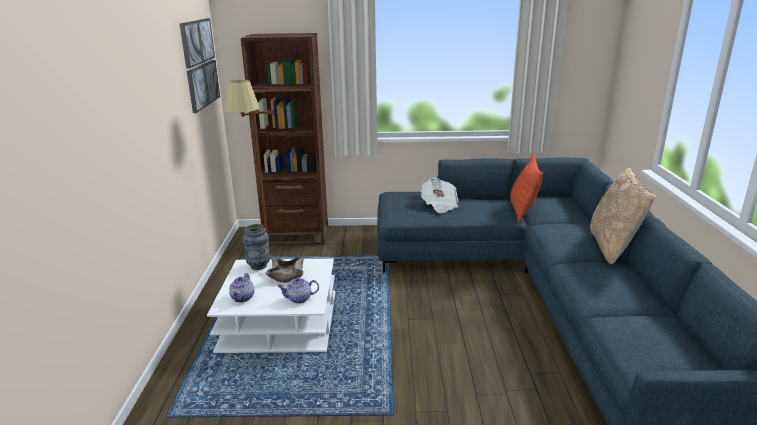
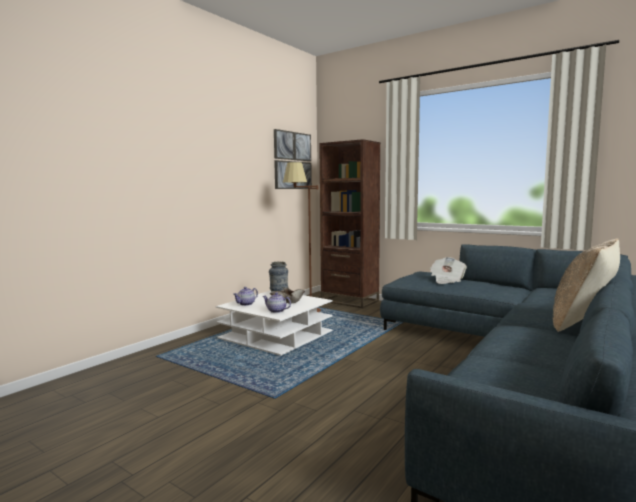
camera: 35 degrees right, 15 degrees down
(522, 212) = (526, 295): orange pillow -> none

